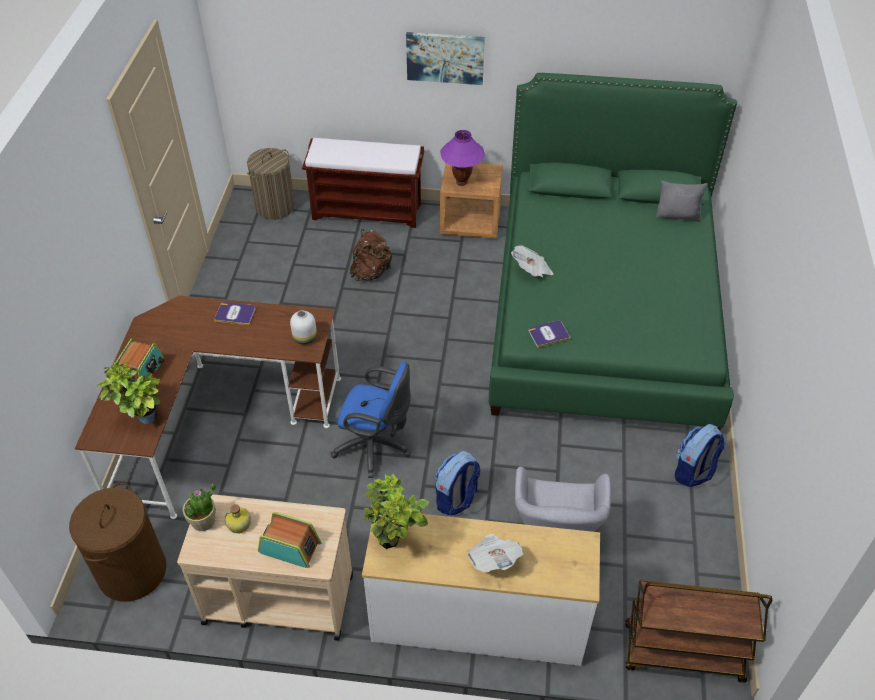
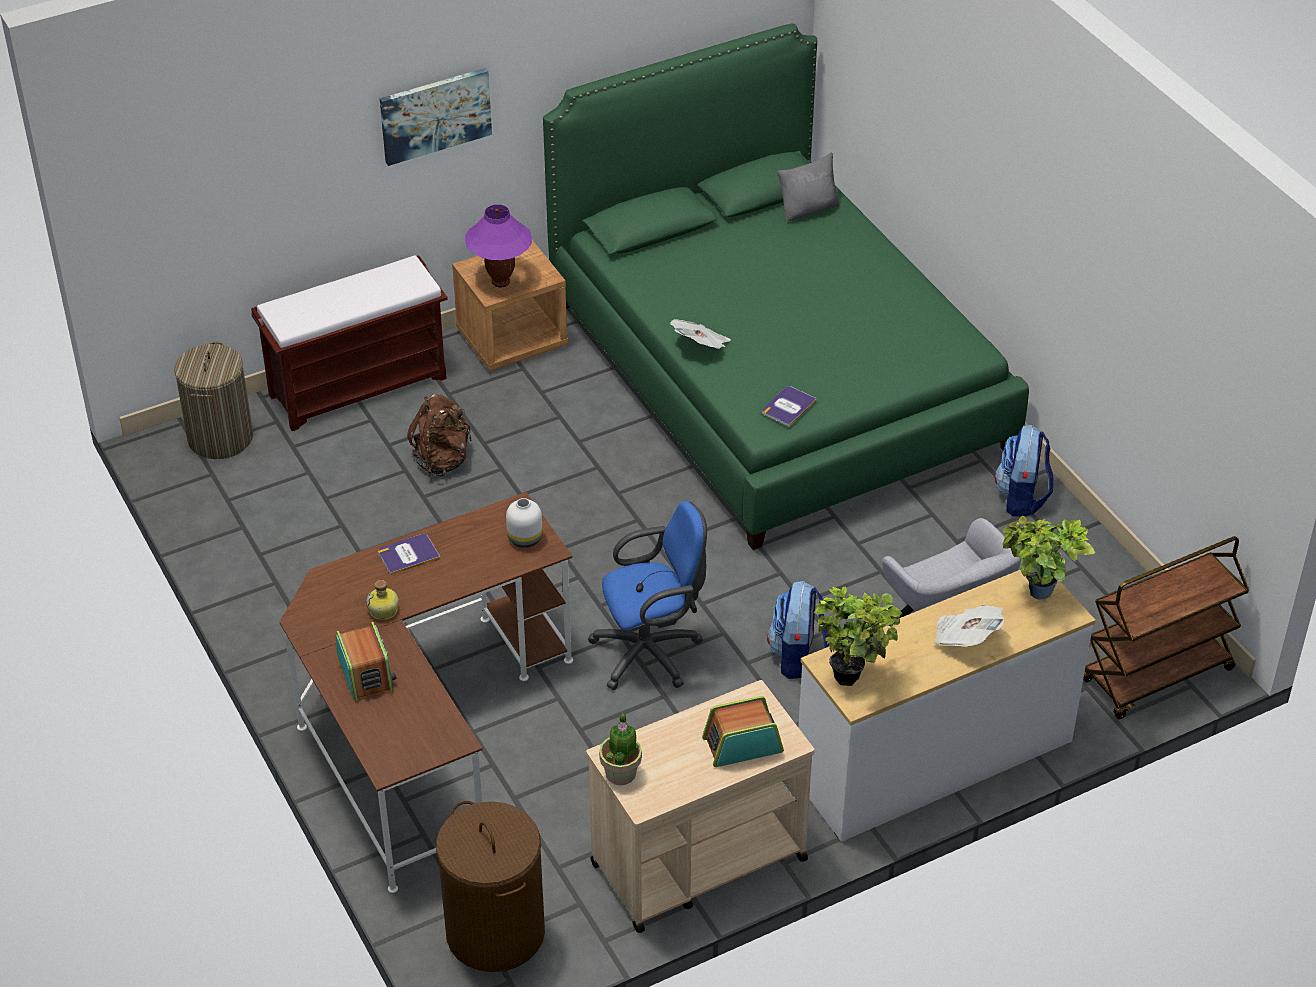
camera: 35 degrees left, 5 degrees down
(142, 419) = (426, 719): potted plant -> potted plant (1037, 596)
(239, 525) = (664, 755): bottle -> bottle (384, 611)

